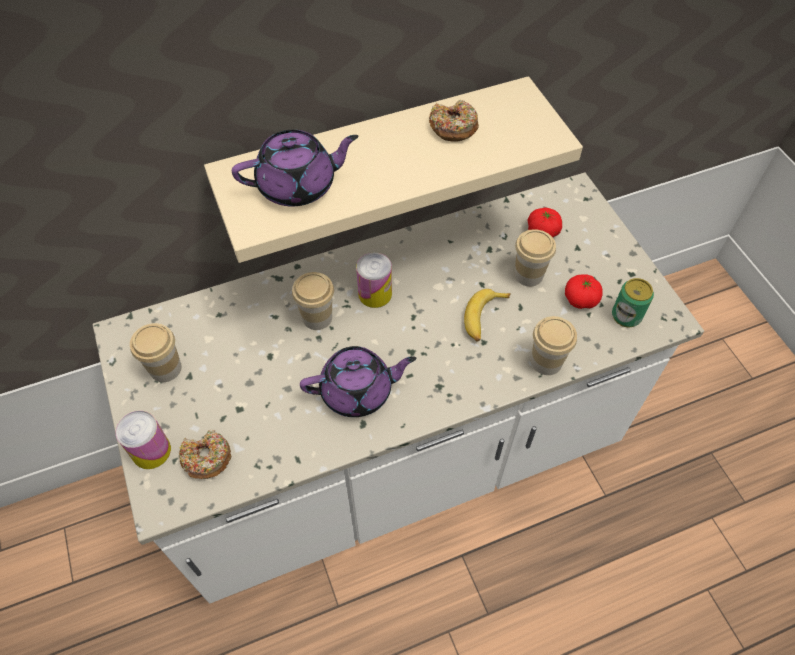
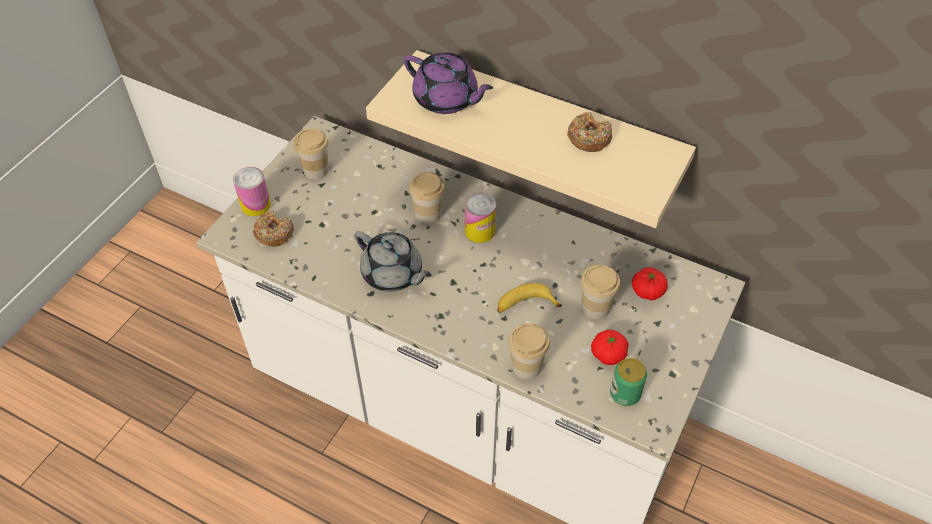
camera: 50 degrees right, 5 degrees down
(358, 391) = (393, 274): purple teapot -> grey teapot

